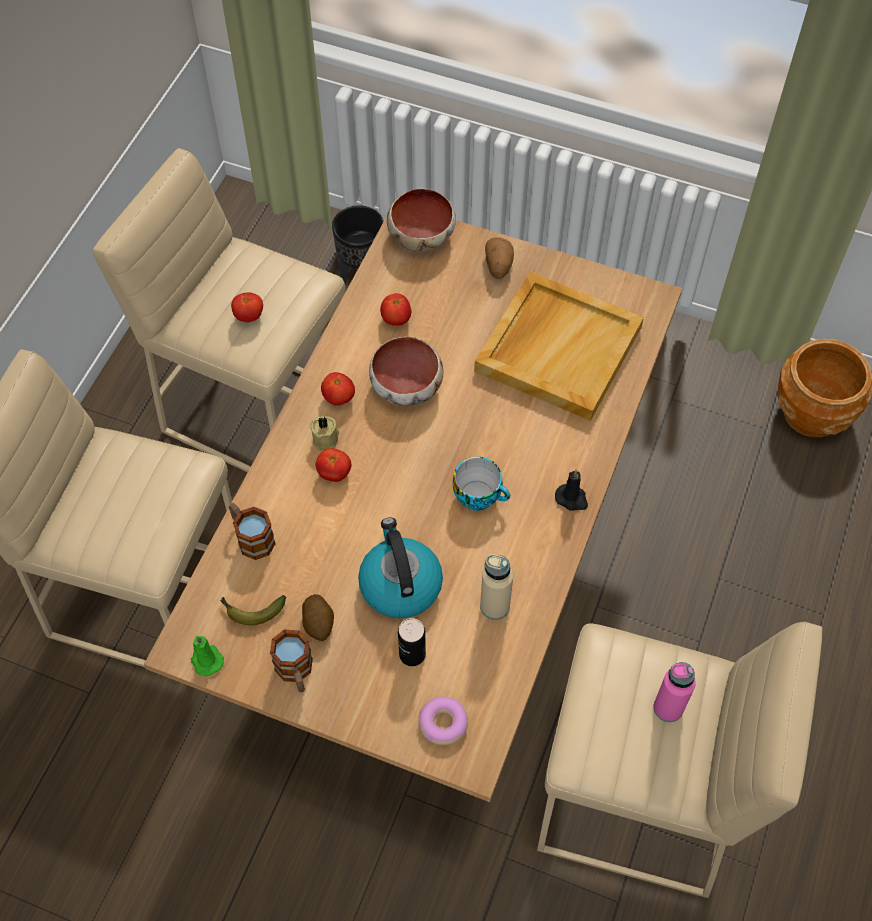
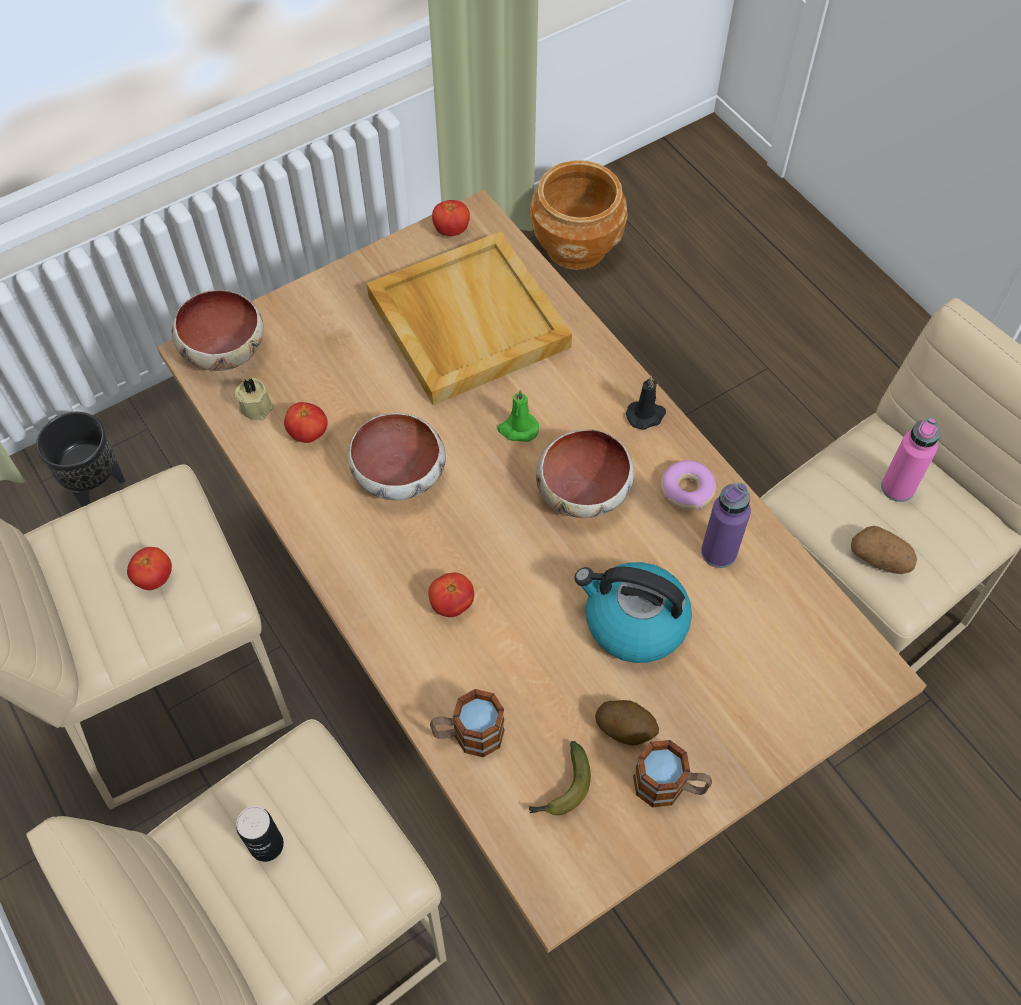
camera: 55 degrees left, 0 degrees up
(206, 659) = (590, 873): green candle -> green candle (518, 429)
(326, 438) = (402, 586): beige candle -> beige candle (256, 406)
(338, 398) = (360, 544): tomato -> tomato (451, 230)
(412, 654) = (723, 659): can -> can (266, 845)
(443, 723) = (819, 677): donut -> donut (686, 490)
(480, 496) = (583, 489): cup -> bowl
(494, 606) = (718, 552): beige bottle -> purple bottle
(498, 266) = (326, 309): potato -> potato (880, 559)

